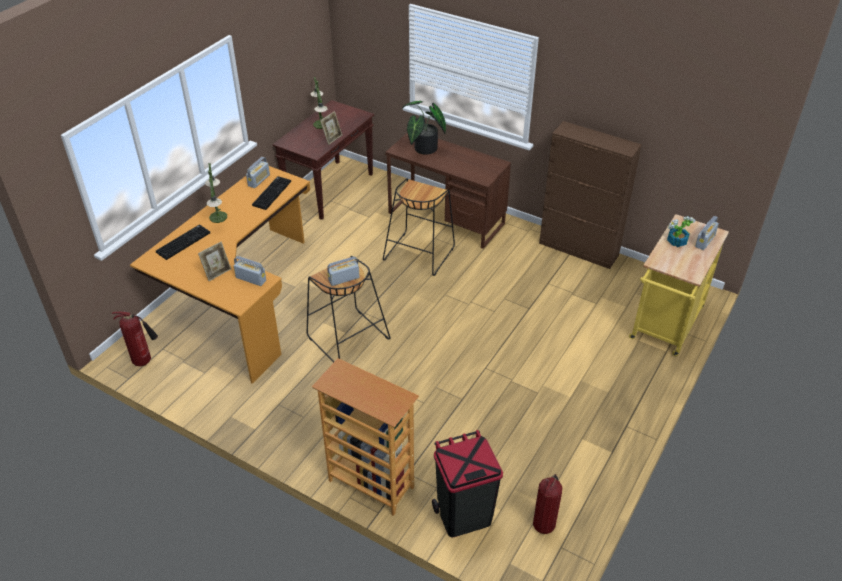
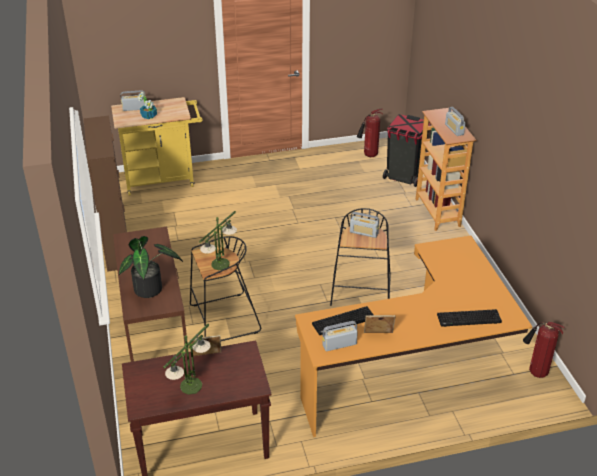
camera: 135 degrees left, 5 degrees down
(217, 272) = (461, 275): picture frame -> picture frame (378, 336)
(218, 217) = (416, 326): table lamp -> table lamp (220, 264)
(251, 279) = (439, 255): radio -> radio (454, 129)

